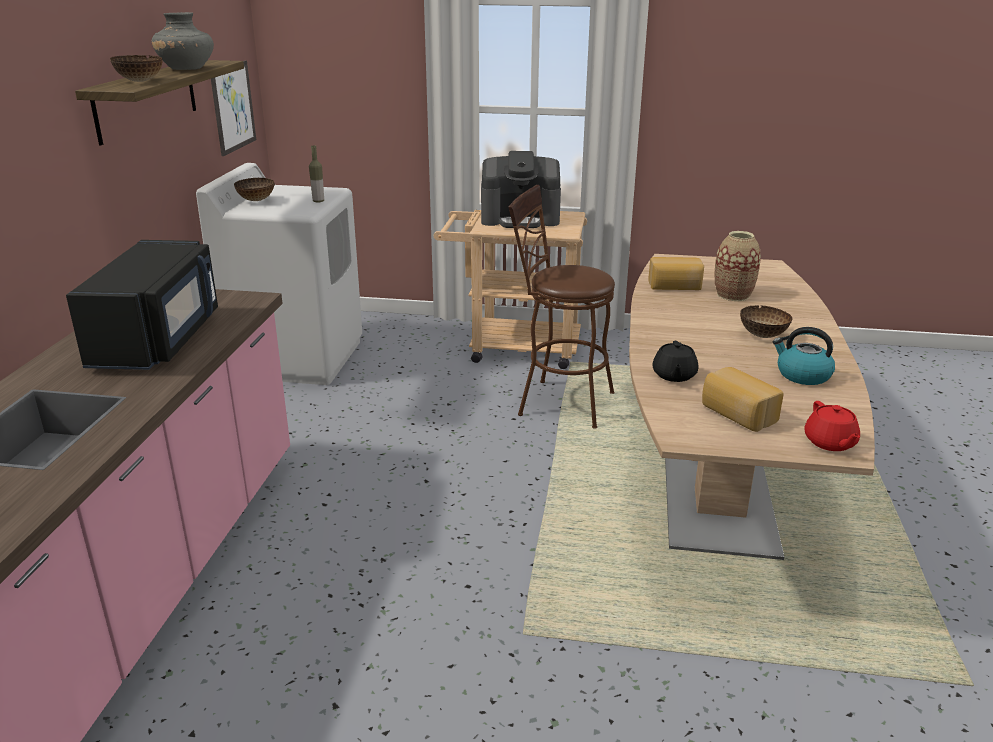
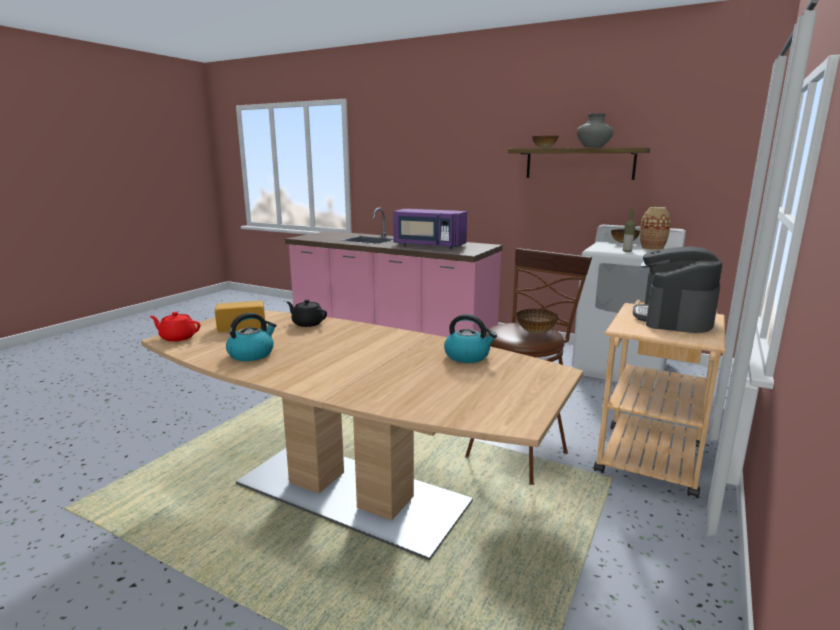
camera: 110 degrees right, 10 degrees down
(159, 340) = (429, 245): black microwave -> purple microwave
(233, 107) = (697, 188): picture -> none
(675, 286) = (468, 356): bread -> kettle
(733, 295) = (427, 374): vase -> vase (652, 248)
(763, 336) = (327, 361): bowl -> bowl (535, 332)

